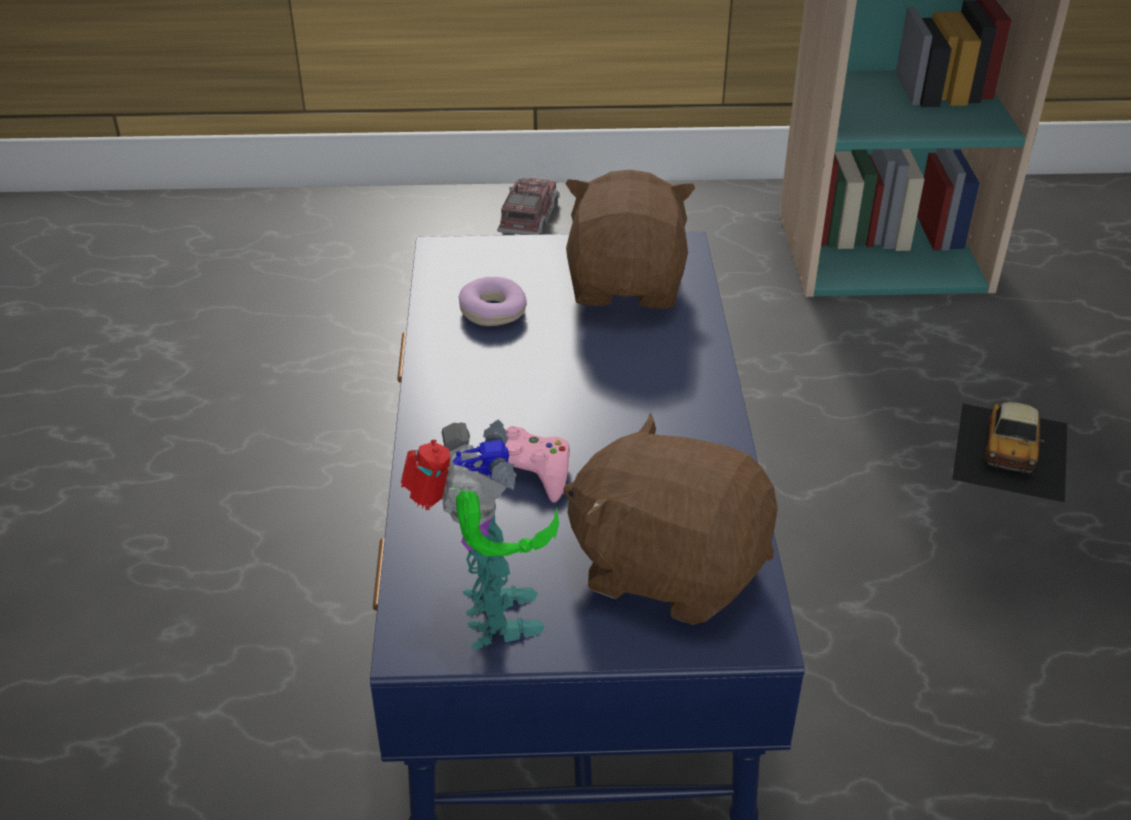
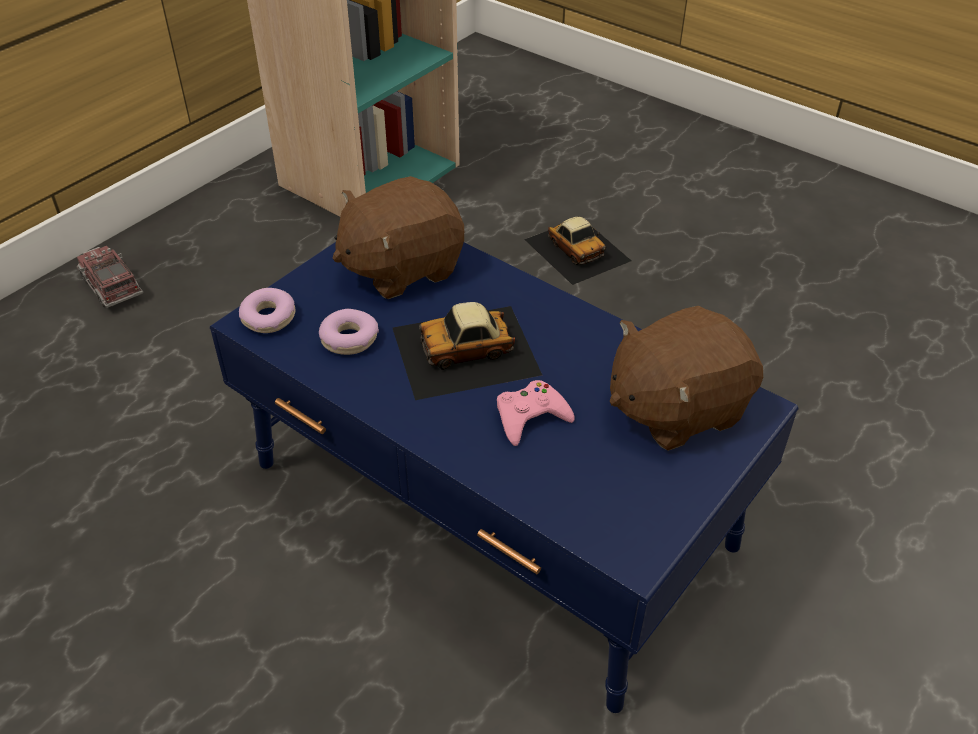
camera: 50 degrees left, 5 degrees up
(462, 257) = (268, 318): none -> donut
(490, 619) = (647, 510): toy robot -> none
(566, 384) = (466, 351): none -> toy car
(627, 285) = (401, 267): brown plush toy -> brown plush toy turned 75 degrees counterclockwise

